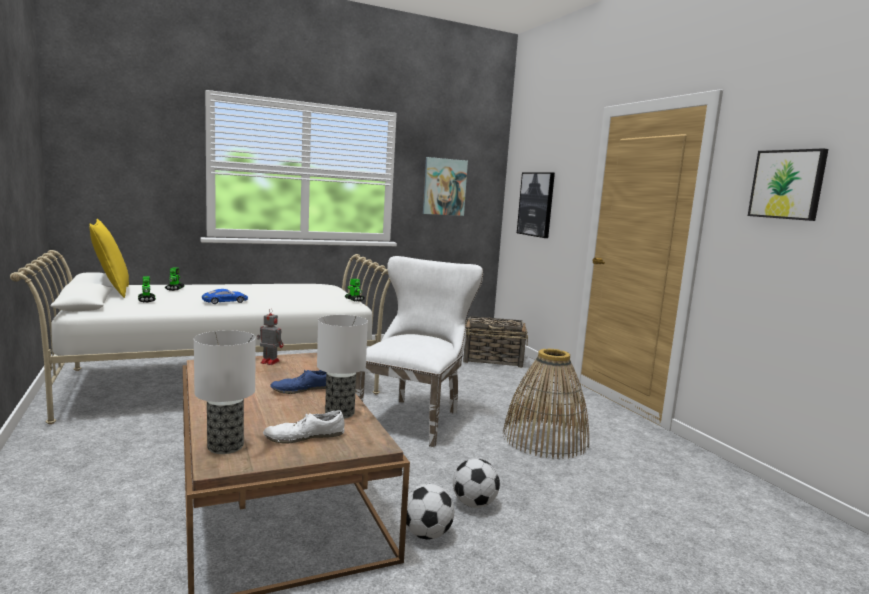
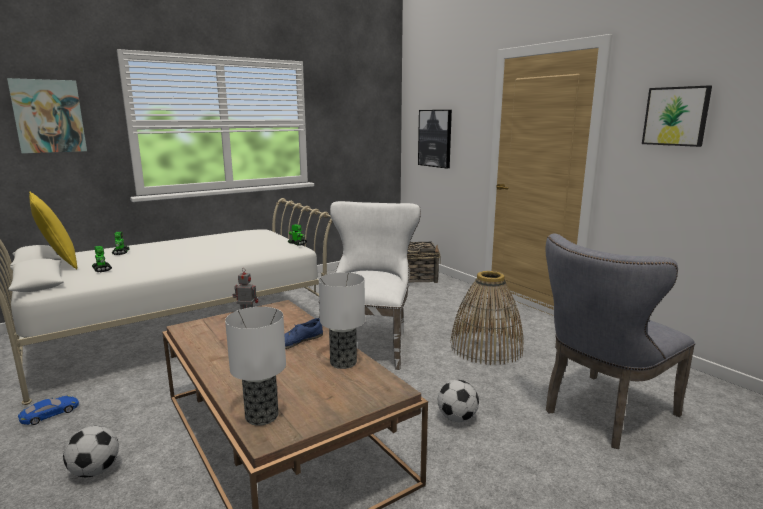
camera: 10 degrees left, 5 degrees up
(225, 301) = (180, 261): blue toy car -> blue toy car (50, 413)
(304, 436) = (327, 393): white shoe -> none
(426, 534) = (431, 454): football -> football (95, 471)
(444, 187) = (350, 127): picture -> picture (48, 116)
(653, 527) = (603, 414): none -> grey chair

